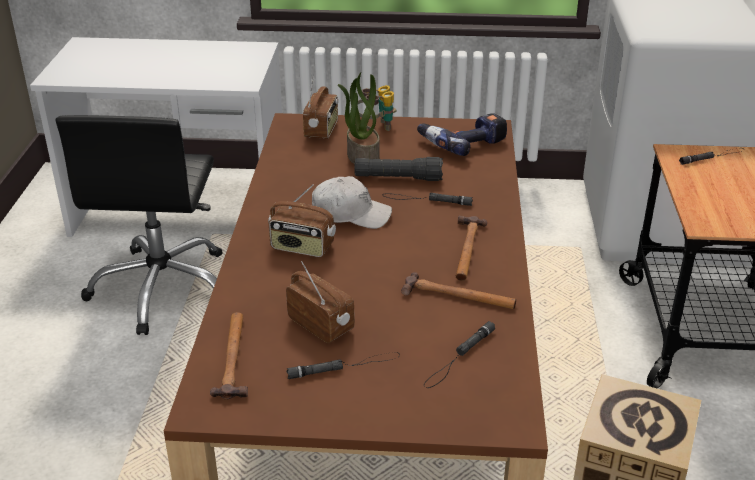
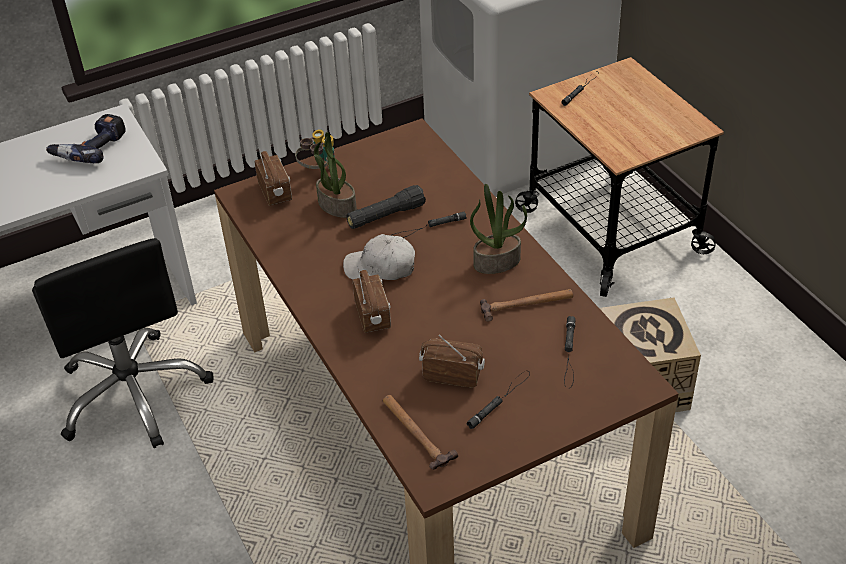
camera: 30 degrees left, 10 degrees up
(302, 248) = (373, 316): radio -> radio turned 90 degrees counterclockwise
(350, 214) = (381, 267): white cap -> white cap turned 150 degrees counterclockwise
(462, 142) = (404, 157): power drill -> power drill (90, 148)
(466, 250) = (497, 261): hammer -> potted plant

